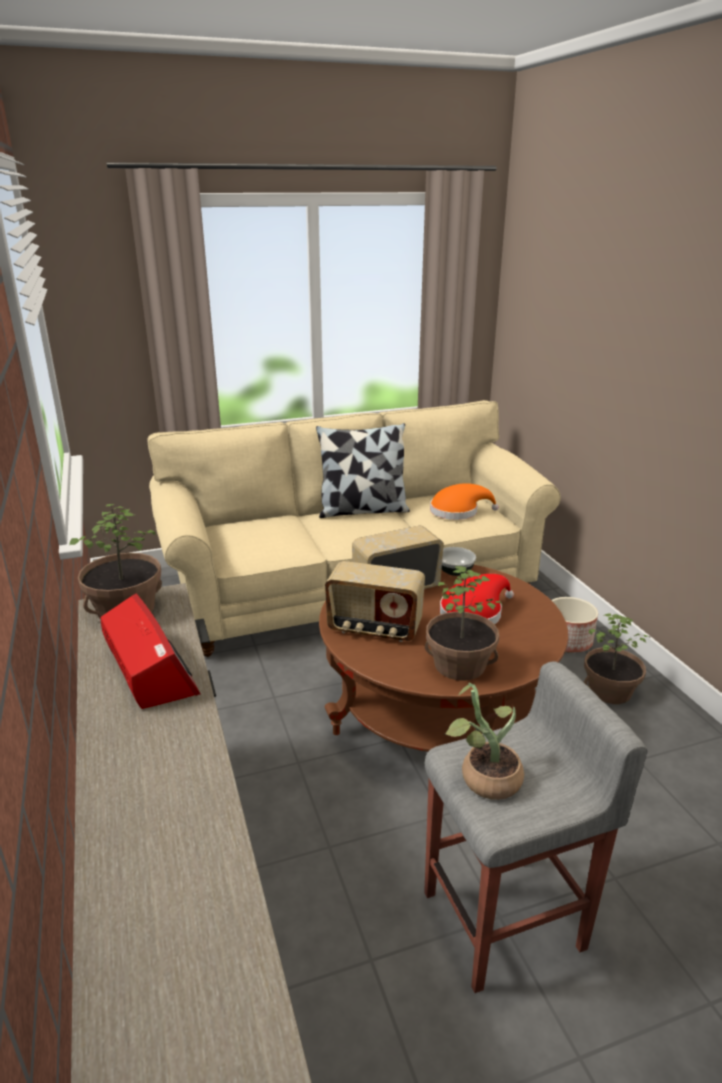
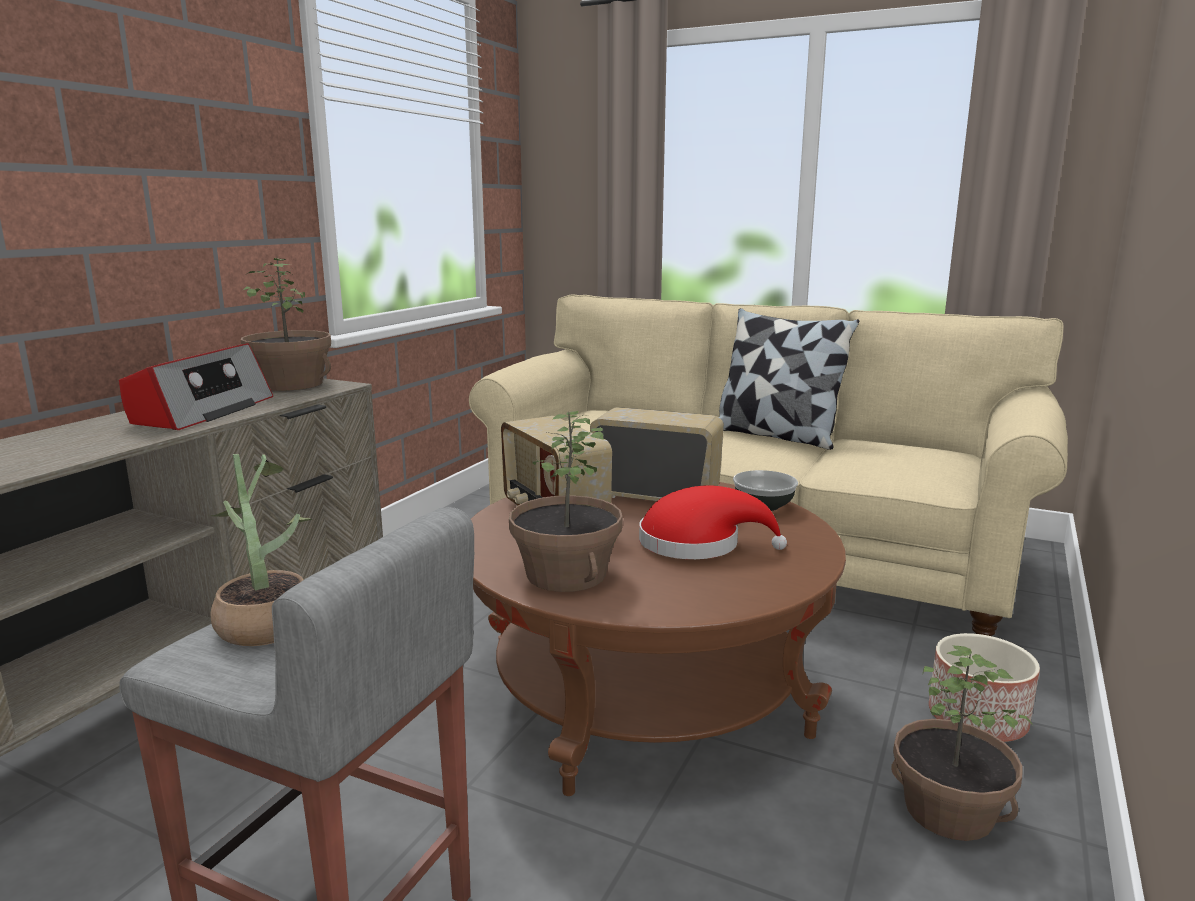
camera: 45 degrees right, 10 degrees down
(458, 511) = (896, 462): orange hat -> none

